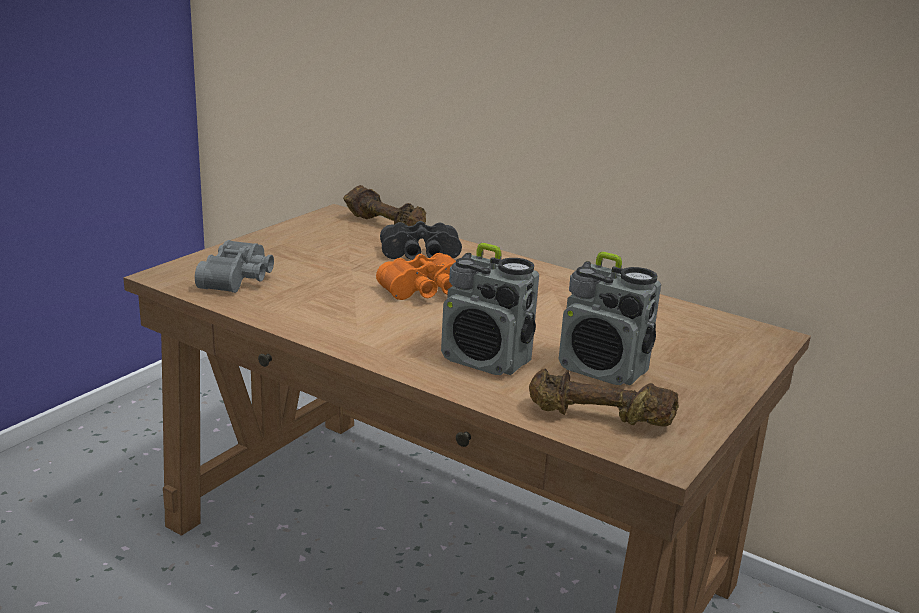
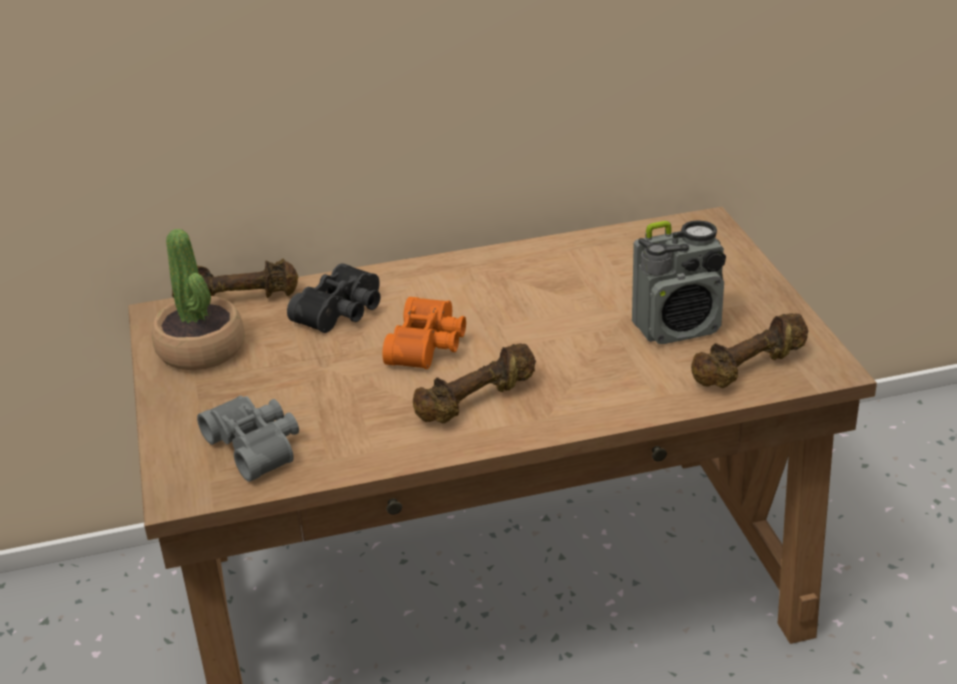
camera: 45 degrees left, 10 degrees up
(318, 233) = (201, 349): none -> potted plant
(385, 327) = (477, 401): none -> brown dumbbell
(486, 361) = (601, 376): radio -> none

